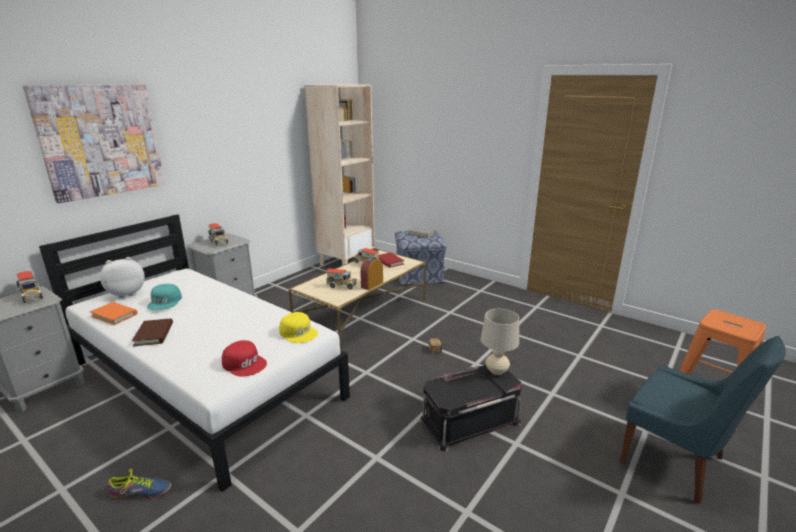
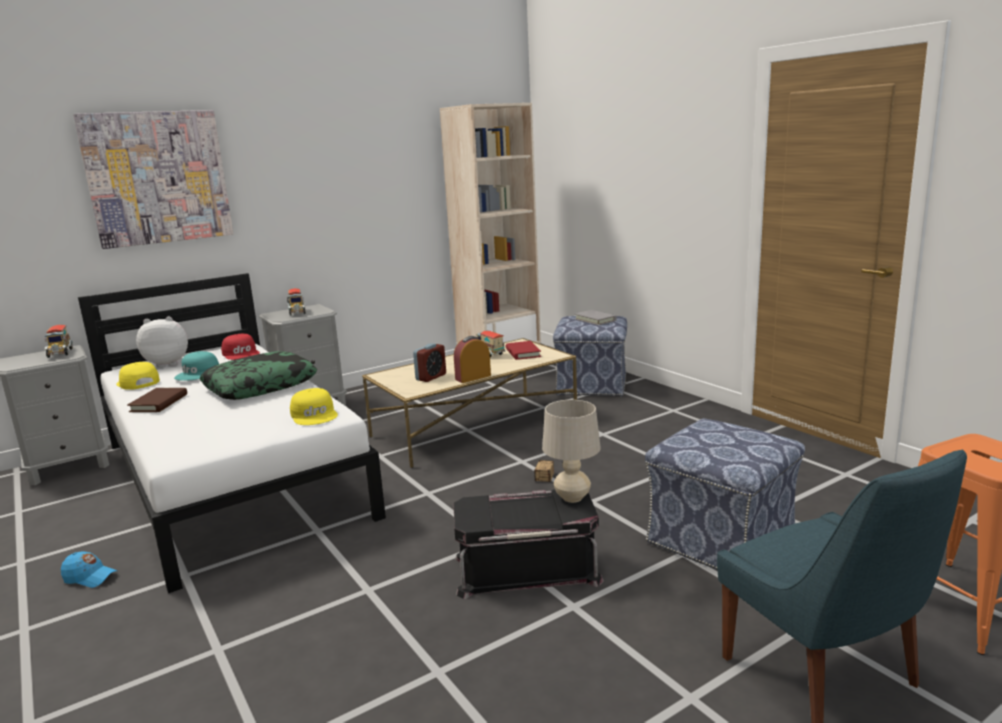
camera: 20 degrees right, 5 degrees down
(114, 315) = (137, 382): orange book -> yellow cap
(141, 491) = (90, 577): shoe -> blue cap
(230, 309) = (260, 386): none -> pillow
(245, 363) = (225, 439): red cap -> red cap (241, 353)
(341, 286) = (431, 377): toy truck -> alarm clock
(567, 380) = (722, 540): none -> ottoman

